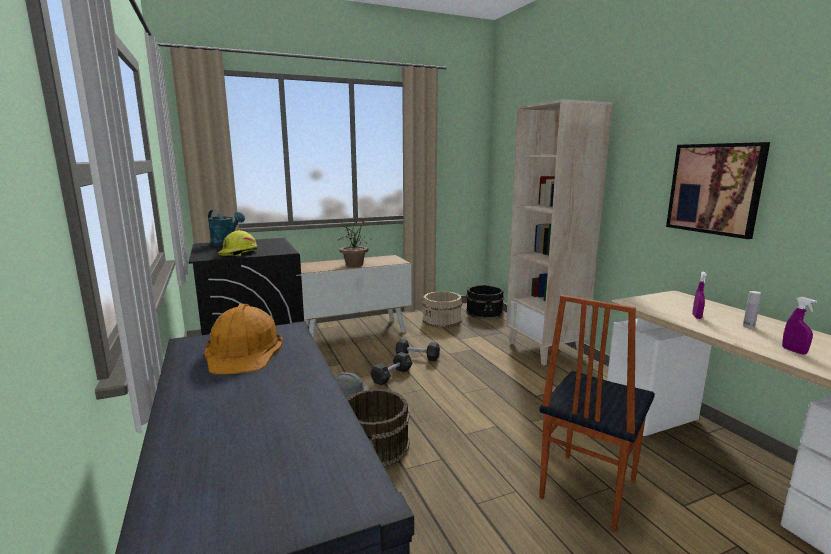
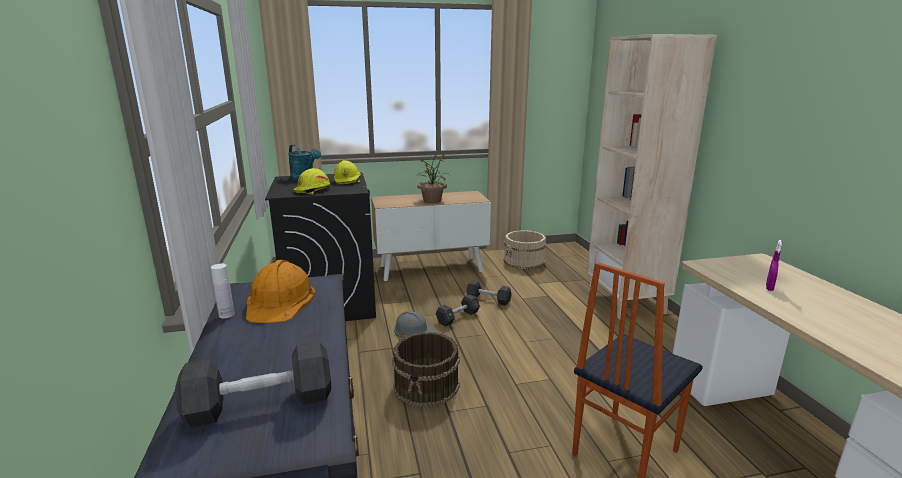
camera: 10 degrees right, 5 degrees up
(262, 461) = (261, 404): none -> black dumbbell
(273, 244) = (348, 181): none -> yellow hard hat
(484, 313) = (572, 255): black bucket -> none
(714, 189) = (815, 144): picture -> none
(748, 326) = (823, 304): white bottle -> white bottle (226, 315)
(794, 351) = (858, 338): purple spray bottle -> none

